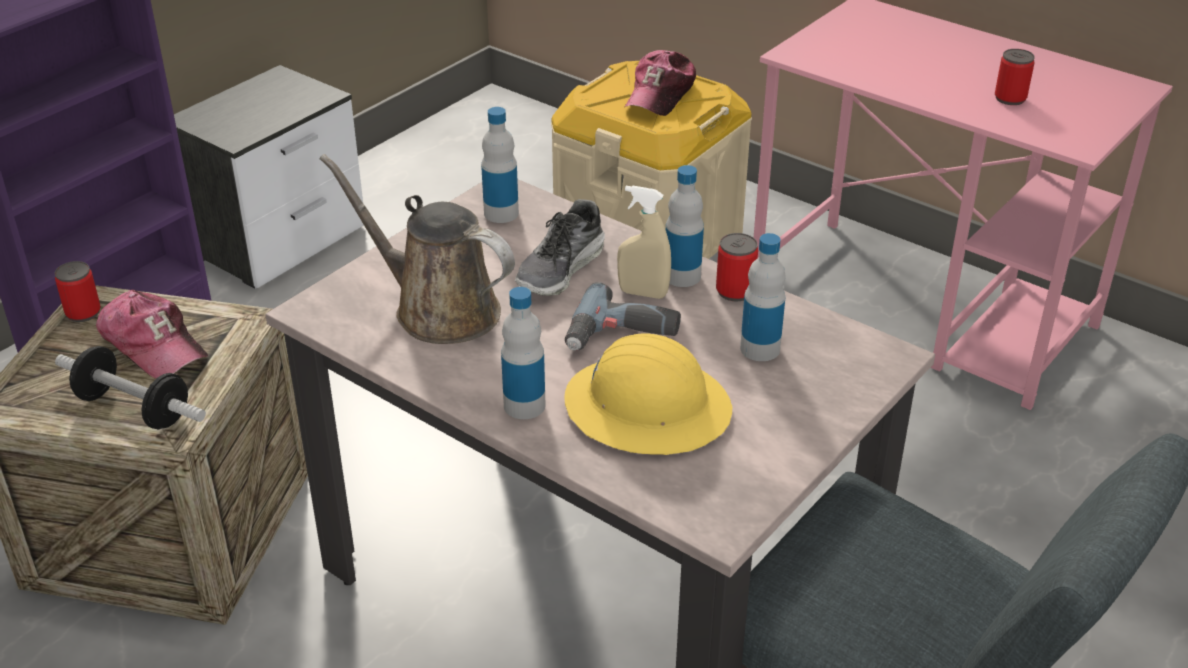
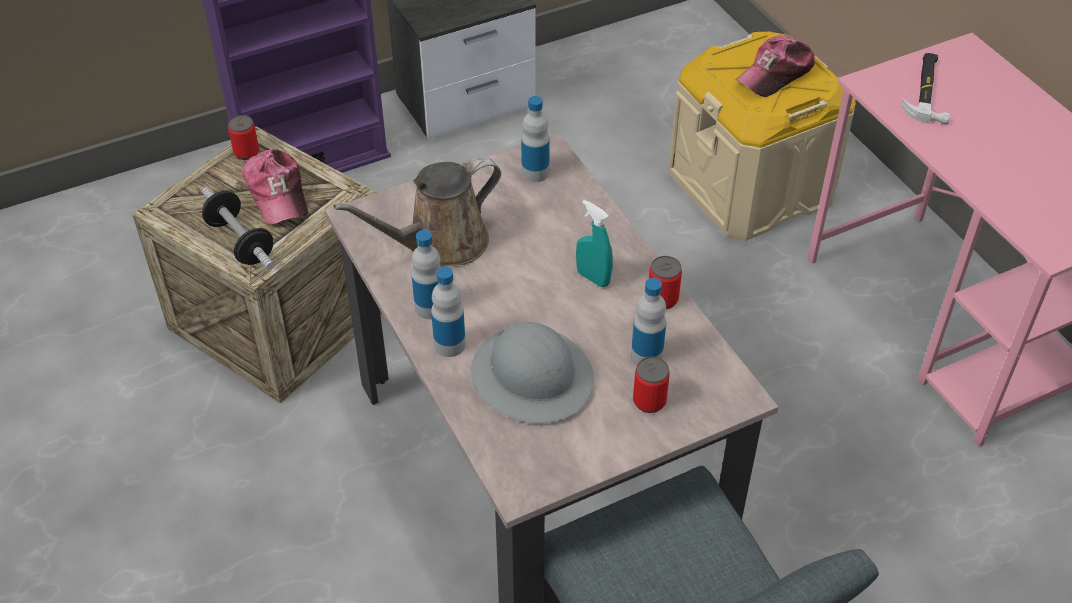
camera: 25 degrees right, 10 degrees up
(438, 309) = (440, 244): brown watering can -> brown watering can turned 90 degrees counterclockwise
(561, 269) = (547, 237): shoe -> none
(622, 336) = (553, 310): power drill -> none
(643, 293) = (593, 278): beige spray bottle -> turquoise spray bottle
(647, 407) = (532, 377): yellow hard hat -> grey hard hat
(682, 276) = (632, 272): bottle -> bottle (430, 308)
(855, 48) = (927, 91): none -> hammer
(1010, 98) = (1027, 184): can -> can (649, 401)

